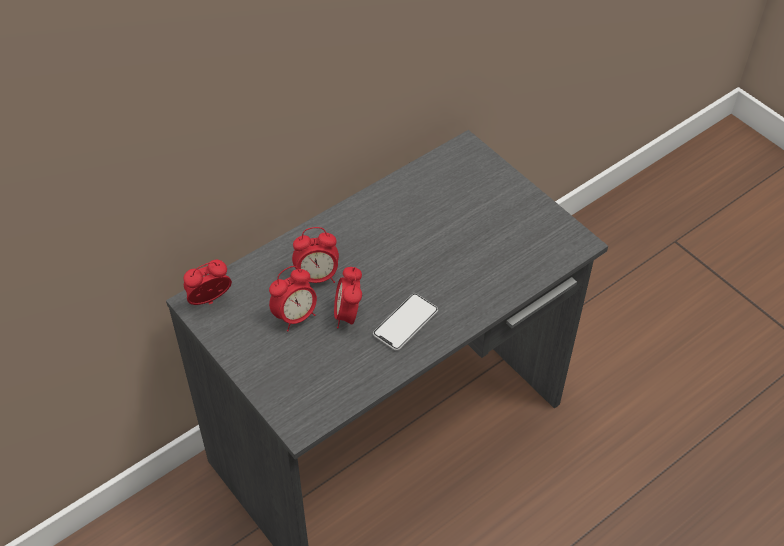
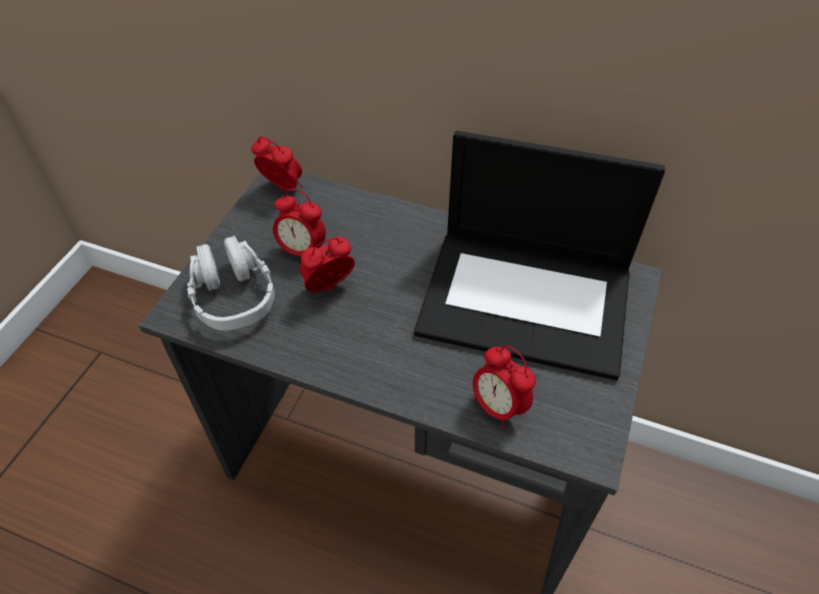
camera: 60 degrees right, 0 degrees up
(311, 379) = (233, 296): none -> grey headphones
(317, 277) = (360, 244): alarm clock -> alarm clock (498, 407)
(405, 323) = (349, 337): phone -> none
(444, 210) = (528, 300): none -> laptop

